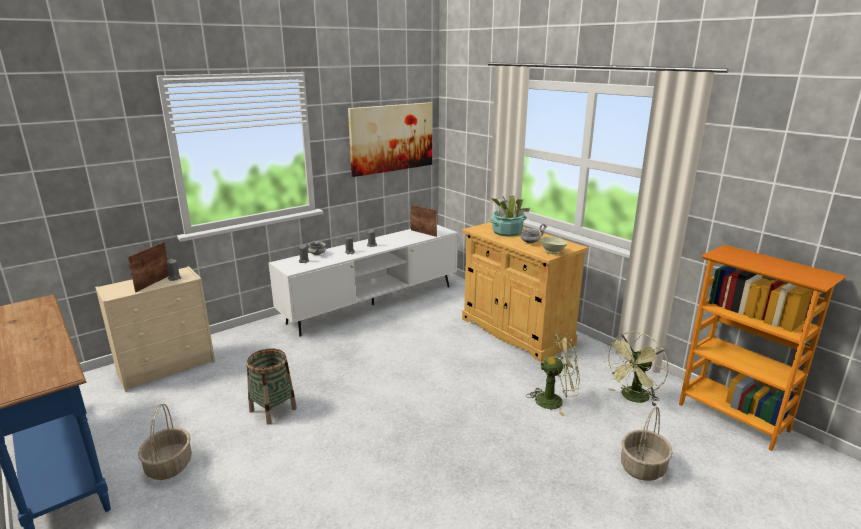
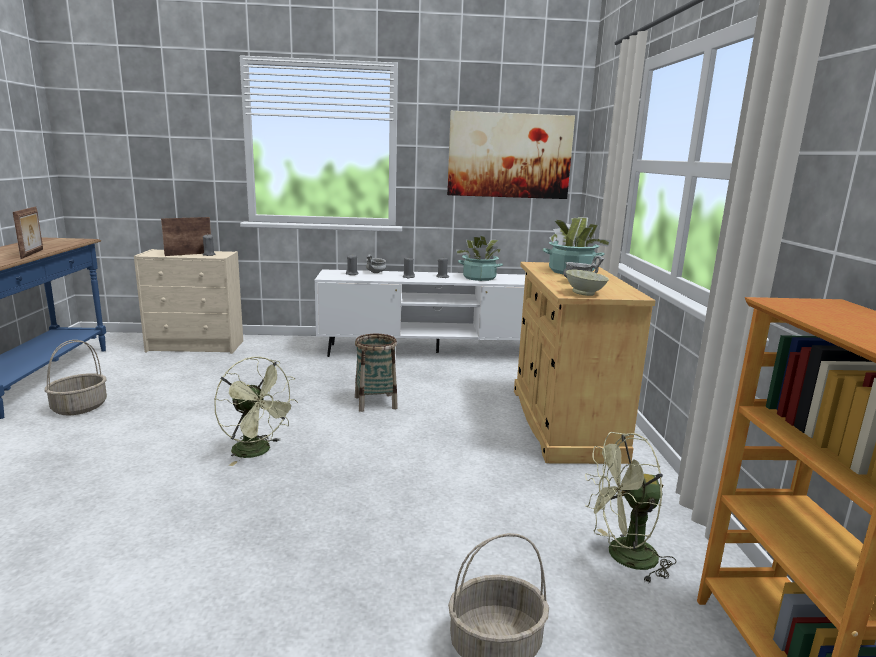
camera: 35 degrees right, 5 degrees down
(273, 409) = (210, 400): basket -> basket (375, 402)
(396, 239) = (479, 277): none -> potted plant
(424, 233) = (522, 279): picture frame -> picture frame (33, 254)
(555, 401) = (496, 509): green fan -> green fan (258, 452)

